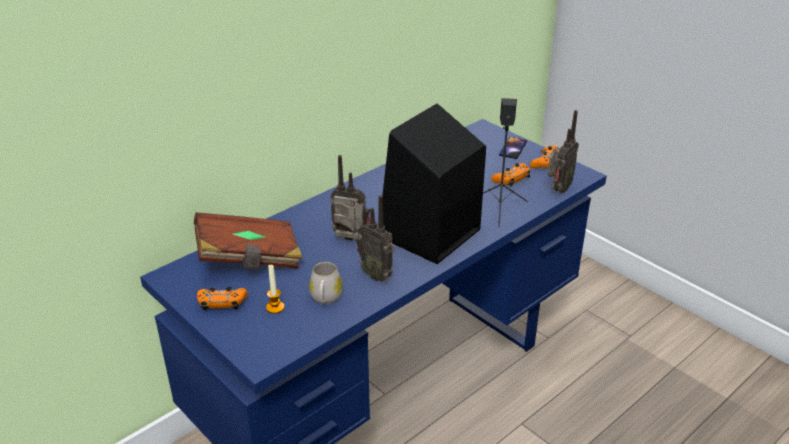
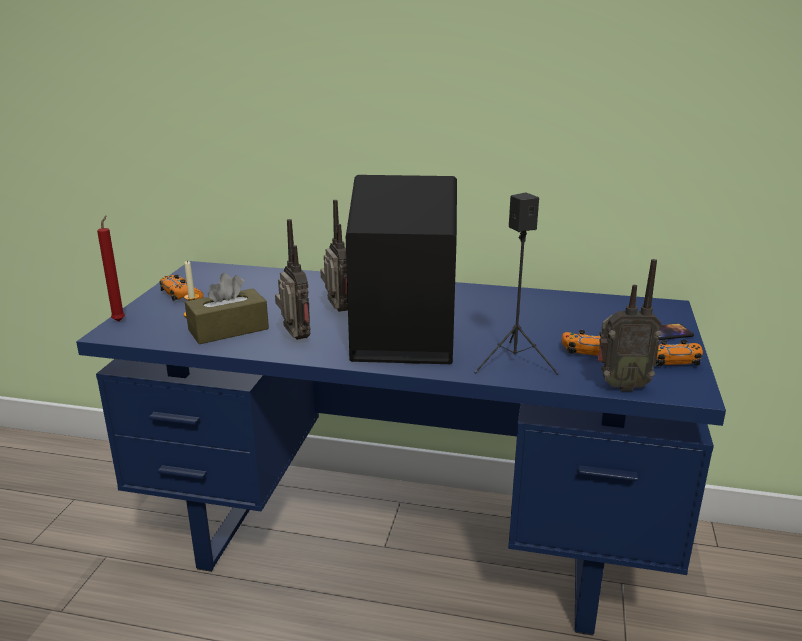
camera: 55 degrees right, 10 degrees down
(239, 349) = (120, 320): none -> red candle
(249, 259) = (256, 284): brown book -> none
(325, 299) = (228, 329): white mug -> brown tissue box
(377, 274) = (294, 339): radio -> radio turned 150 degrees clockwise

